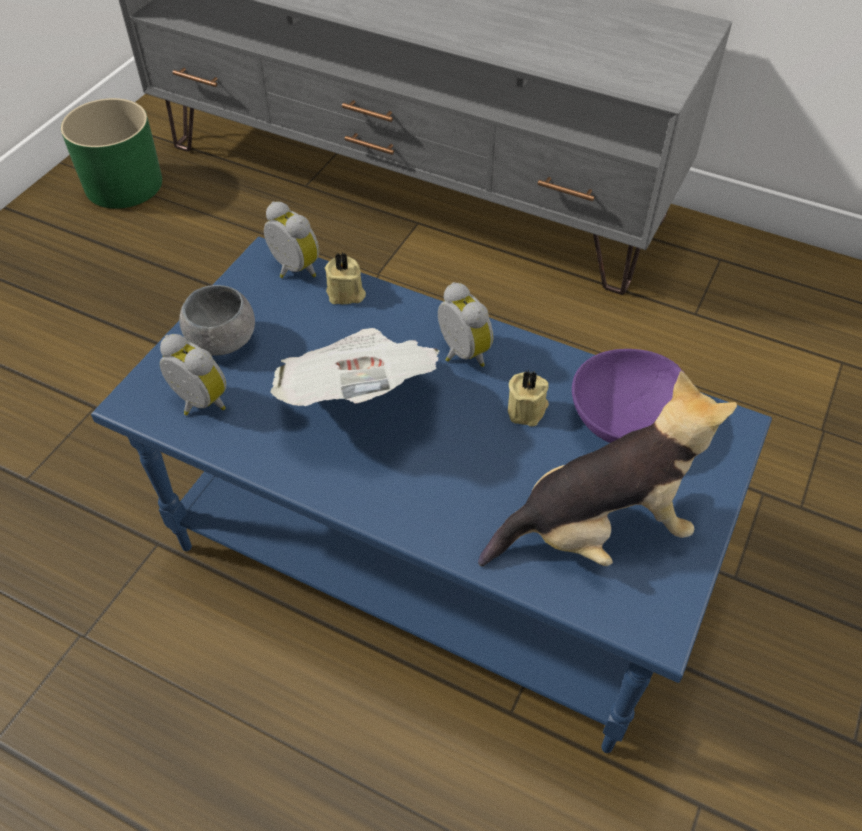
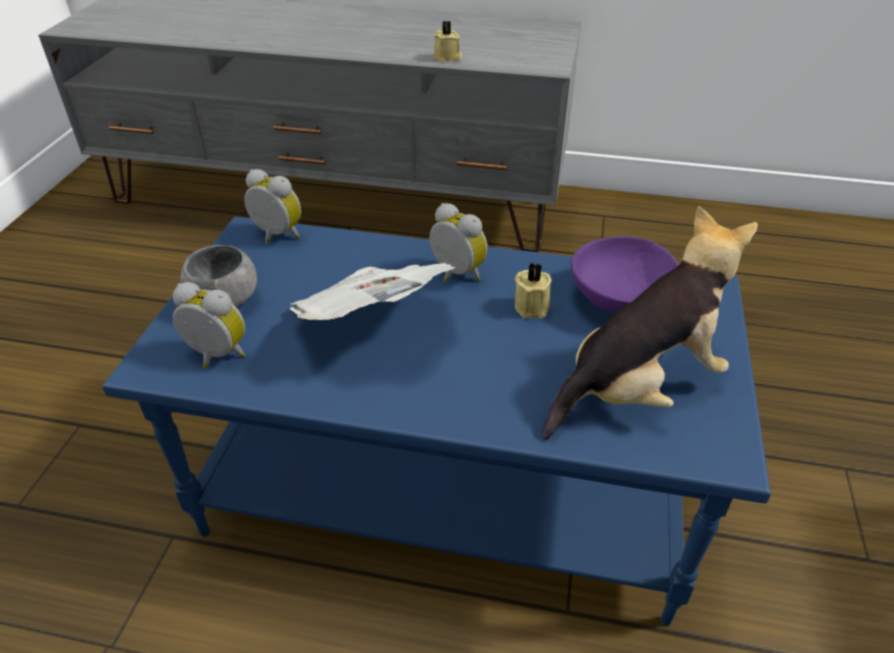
camera: 15 degrees left, 10 degrees down
(124, 184) = (72, 236): green planter -> none
(346, 294) = (332, 246): beige candle -> beige candle (448, 57)

